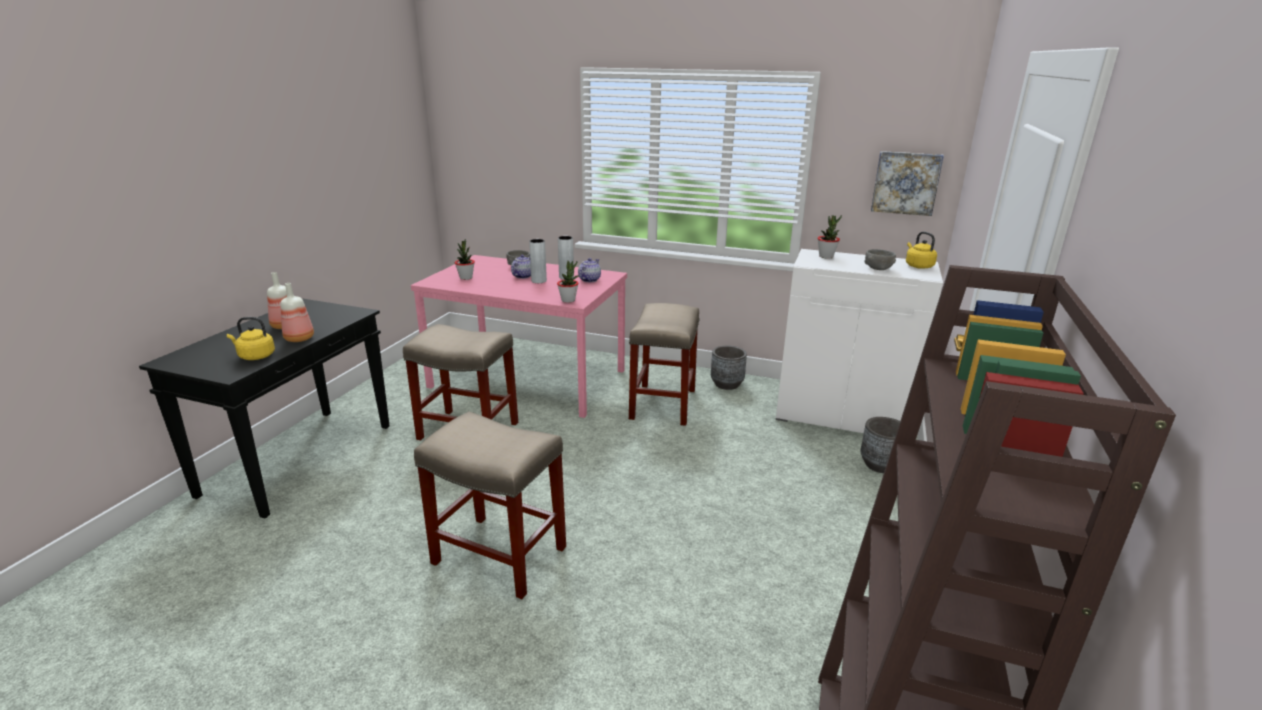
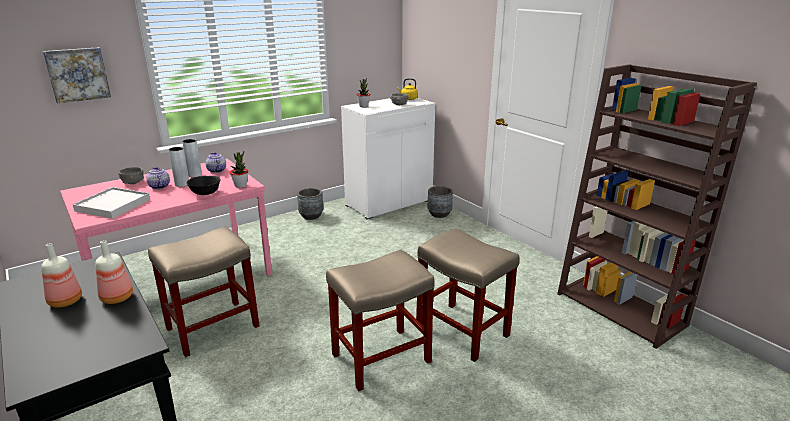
camera: 55 degrees left, 0 degrees up
(255, 356) = (120, 326): yellow kettle -> none
(466, 278) = (113, 205): potted plant -> white tray
(531, 295) = (205, 193): none -> black bowl
(663, 405) = (301, 243): beige stool -> beige stool (463, 331)
(905, 183) = (377, 53): picture -> picture (77, 74)

